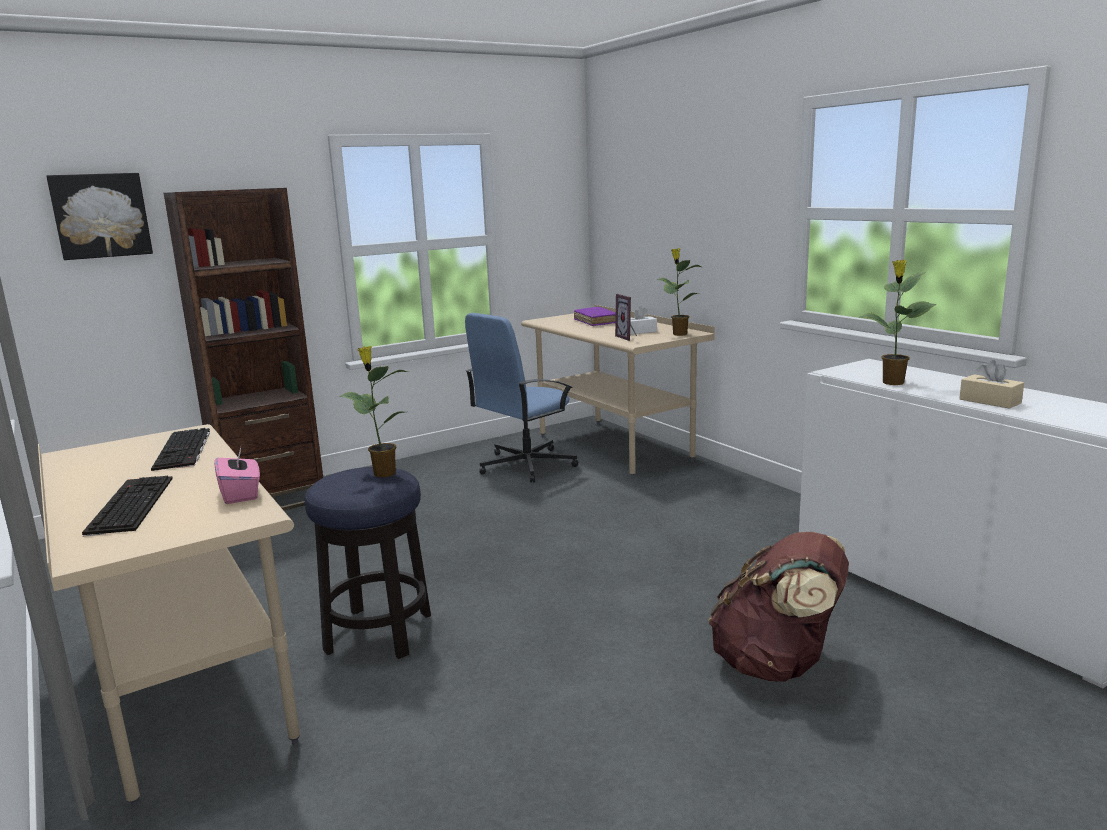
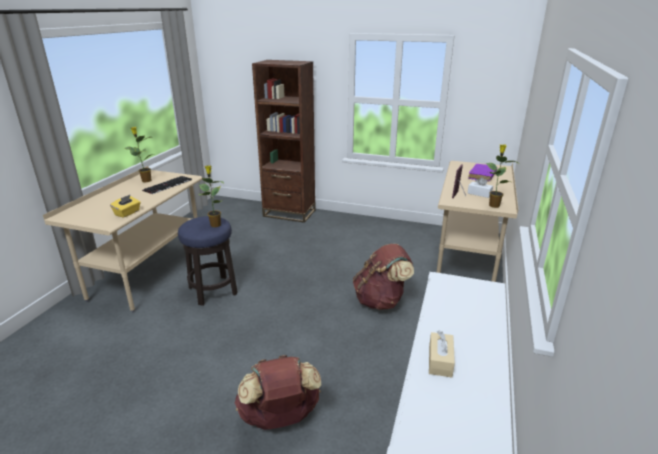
camera: 50 degrees right, 10 degrees up
(101, 215) = (245, 67): picture -> none
(129, 504) = (108, 202): keyboard -> none
(241, 494) = (127, 213): pink tissue box -> yellow tissue box
(525, 465) = (404, 246): blue office chair -> none
(619, 519) = (381, 301): none -> brown backpack
(892, 383) = (442, 308): potted plant -> potted plant (146, 180)

